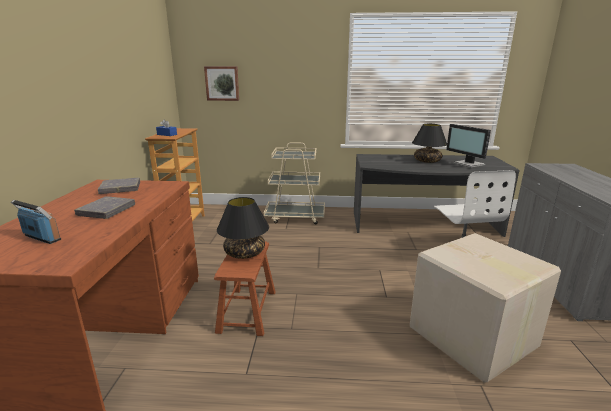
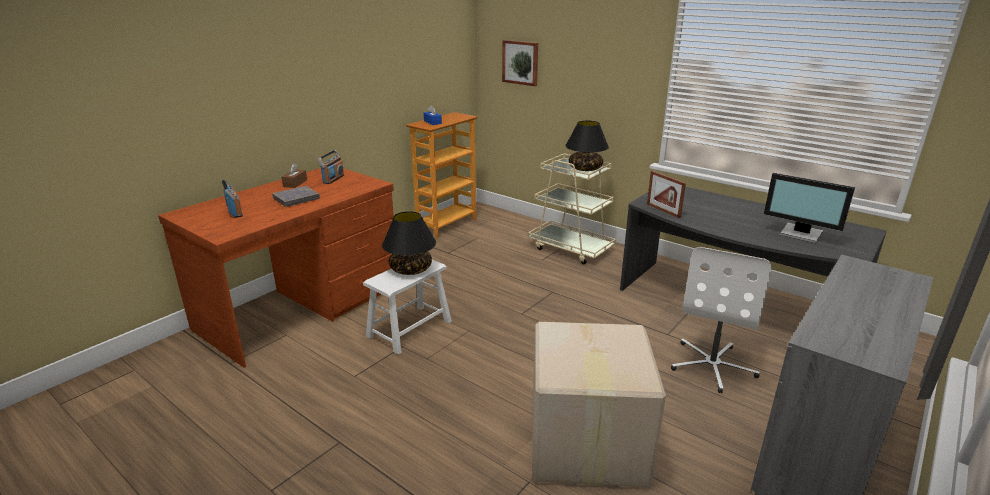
camera: 35 degrees right, 5 degrees up
(80, 199) = (295, 183): none -> brown tissue box
(120, 188) = (333, 179): grey book -> radio
(247, 311) = (409, 329): brown stool -> white stool
(386, 167) = (663, 210): none -> picture frame
(427, 161) = (742, 215): black table lamp -> black table lamp (585, 169)
(468, 164) = (801, 234): monitor -> monitor turned 60 degrees counterclockwise

